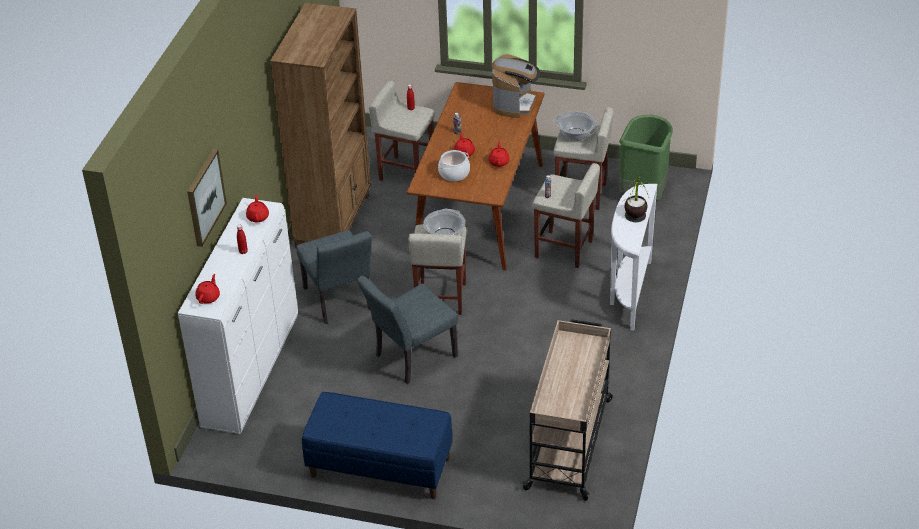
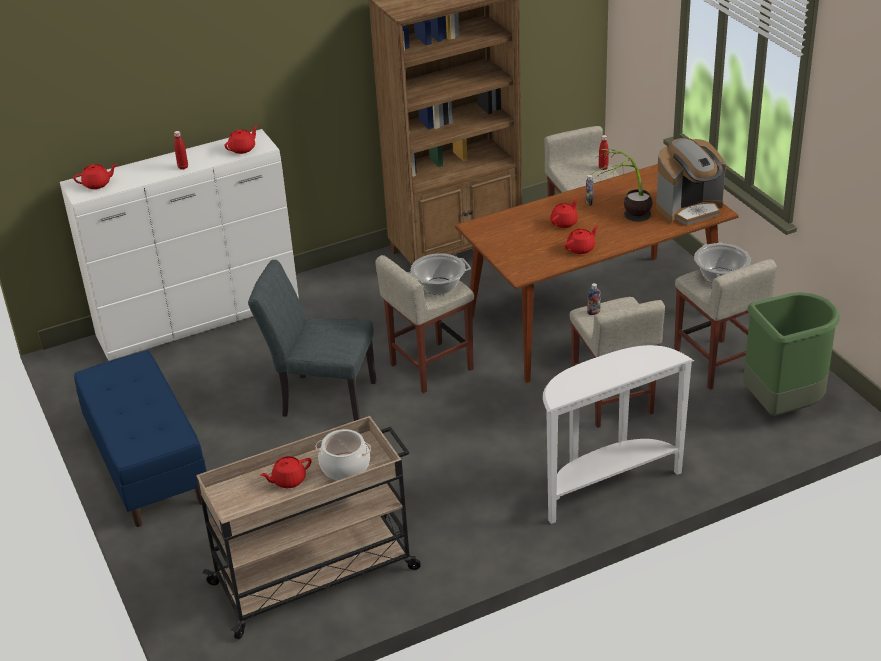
camera: 50 degrees right, 5 degrees down
(205, 197) = (167, 86): picture -> none
(340, 302) = (349, 314): grey chair -> none
(454, 173) = (522, 234): cooking pot -> cooking pot (345, 467)
(565, 382) = (288, 480): none -> red teapot
(635, 224) = (597, 380): potted plant -> potted plant (624, 220)

